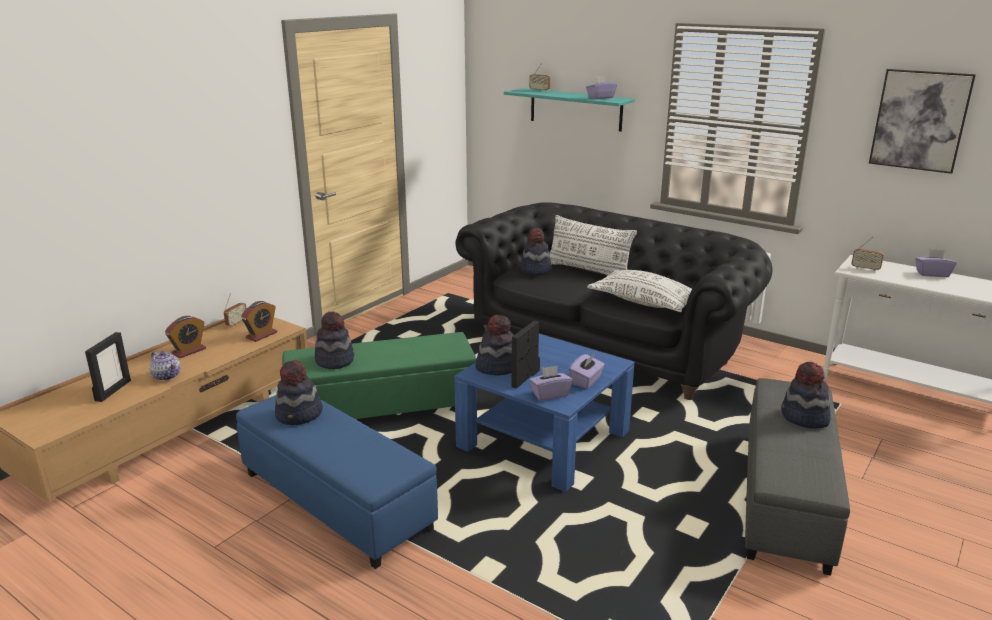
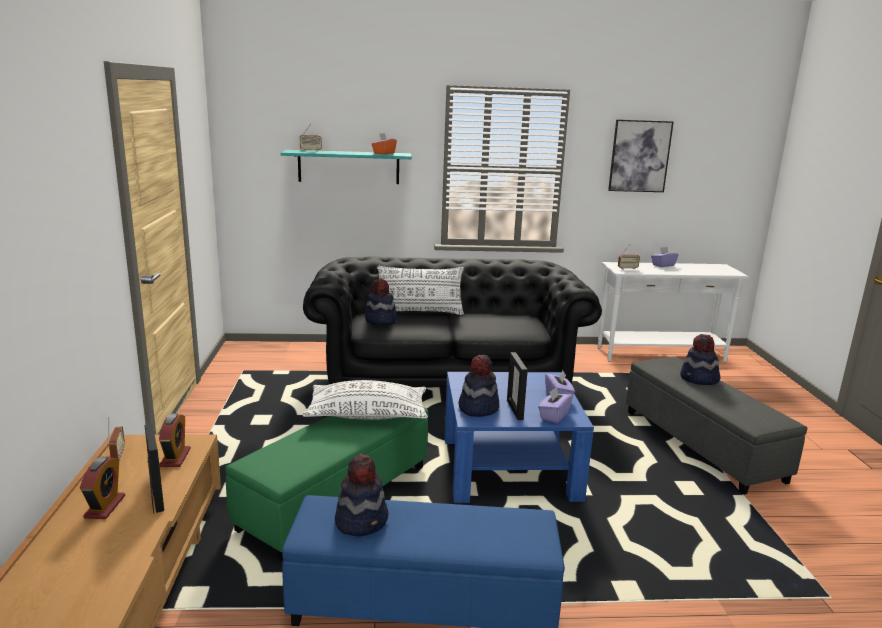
camera: 40 degrees left, 5 degrees down
(113, 390) = (68, 595): picture frame -> picture frame (156, 497)
(167, 376) = (123, 546): teapot -> none
(335, 360) = (305, 455): hat -> none
(600, 97) = (383, 153): purple tissue box -> orange tissue box
(644, 302) = (503, 326): white pillow -> white pillow (367, 415)

